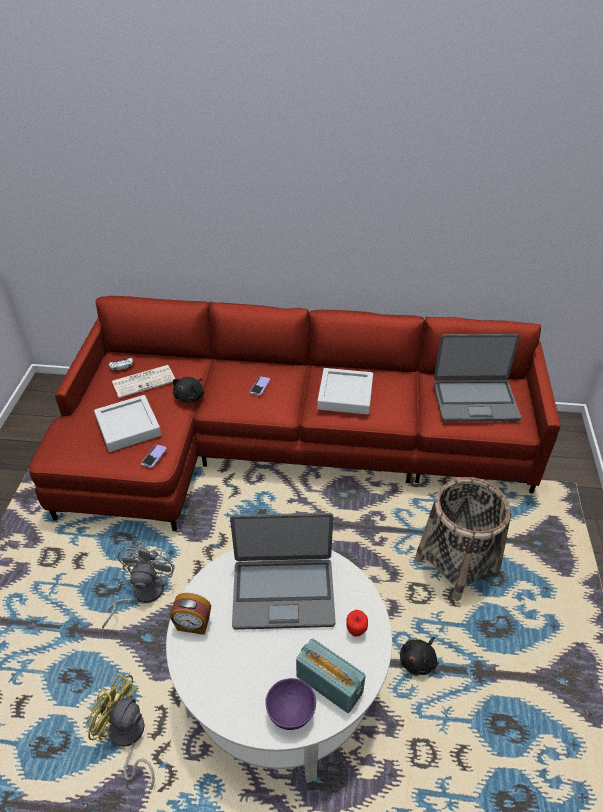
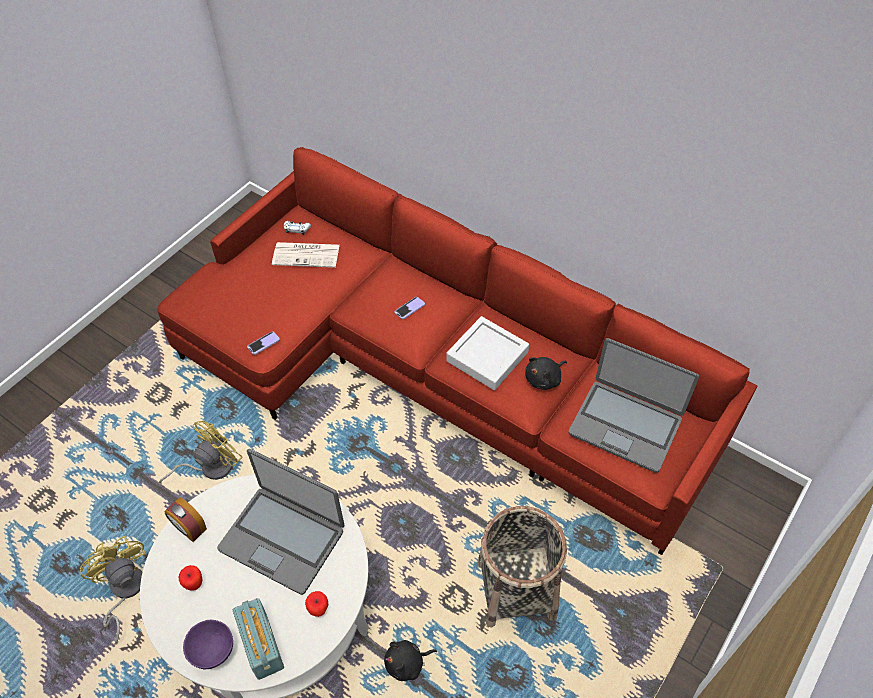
camera: 30 degrees right, 10 degrees up
(128, 427) = (261, 301): grey tray -> none
(141, 594) = (210, 467): grey fan -> yellow fan
(190, 396) = (339, 290): black plush toy -> black plush toy (544, 379)
(231, 667) = (194, 584): none -> apple

